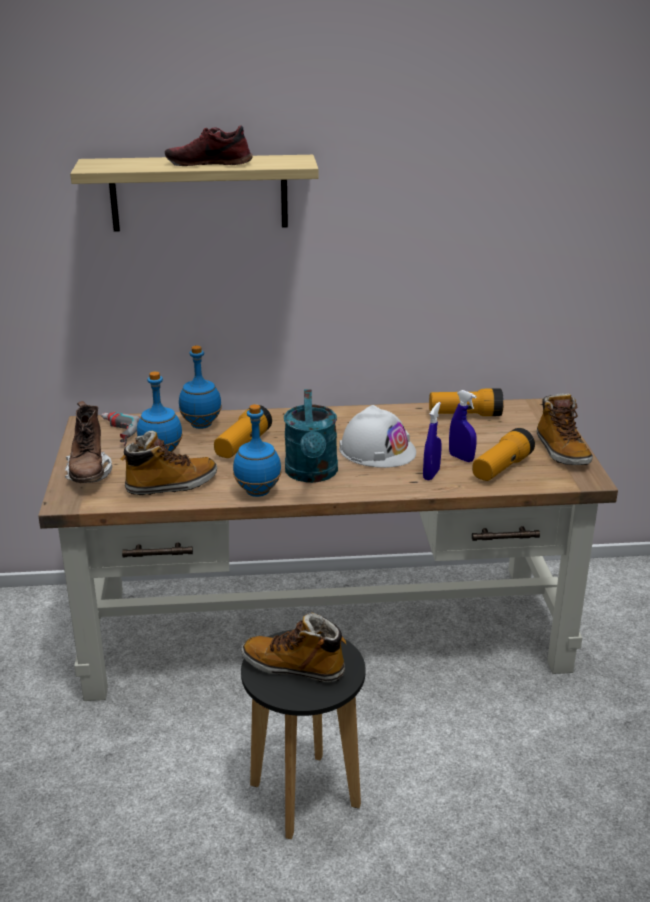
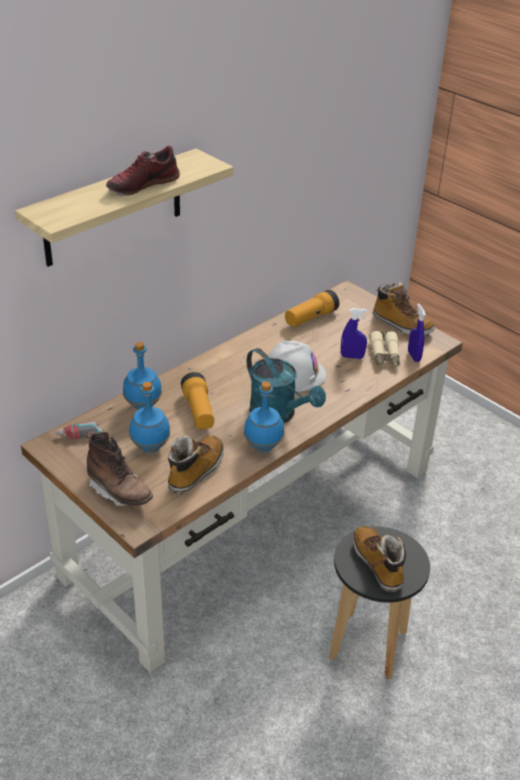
camera: 40 degrees left, 10 degrees up
(294, 667) = (378, 564): boot -> boot turned 90 degrees clockwise
(431, 474) = (351, 379): blue spray bottle -> blue spray bottle (414, 356)
(501, 468) = (384, 355): flashlight -> beige binoculars

